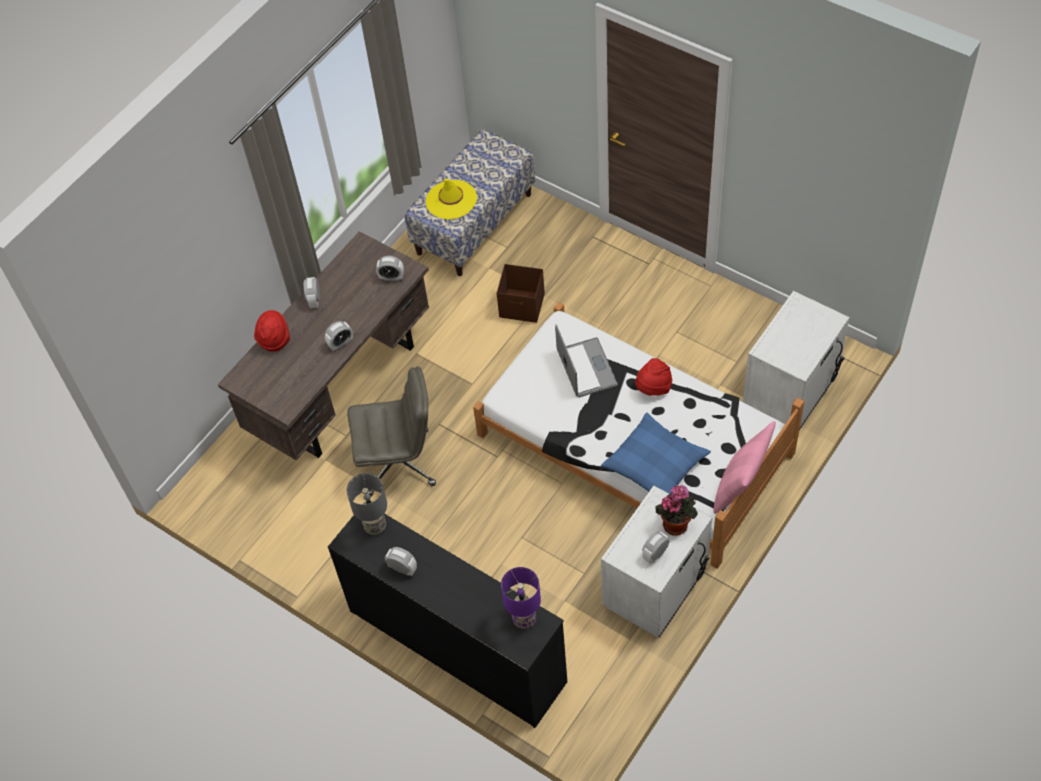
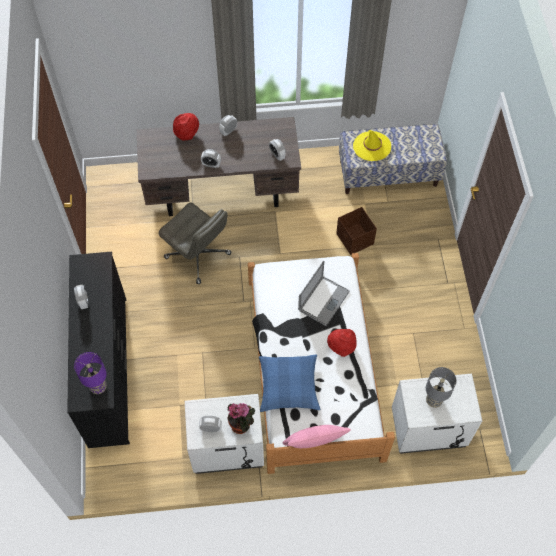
camera: 45 degrees right, 5 degrees up
(375, 526) = (100, 268): grey table lamp -> grey table lamp (434, 400)

